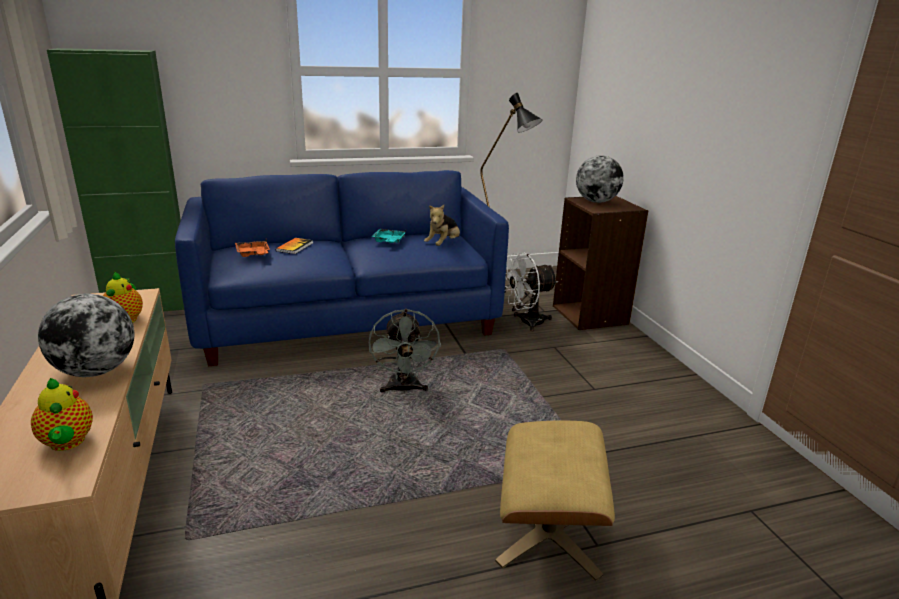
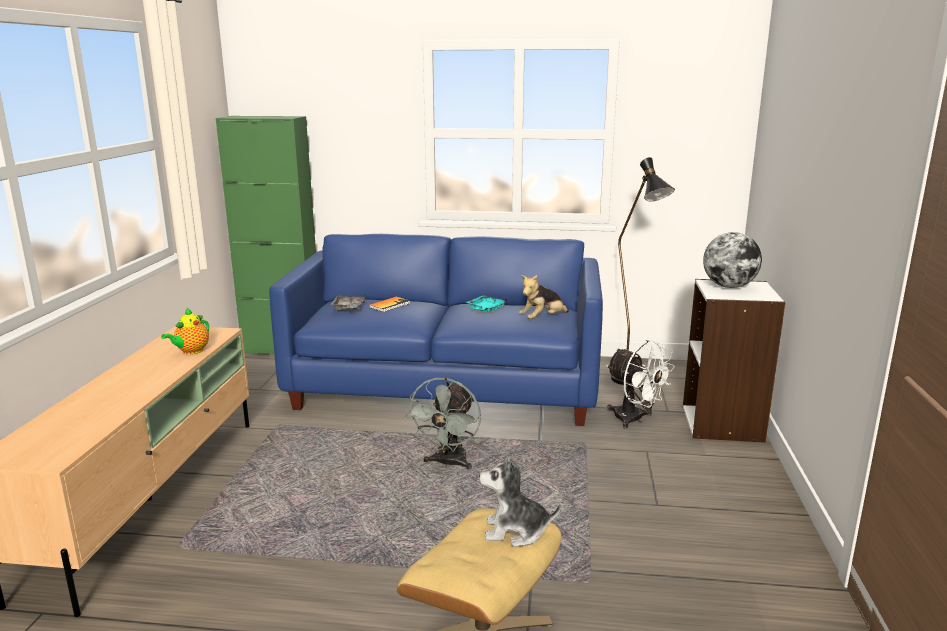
camera: 25 degrees right, 5 degrees down
(67, 443) = (76, 434): teapot -> none
(96, 371) = (139, 387): globe -> none
(253, 254) = (348, 308): orange tray -> grey tray
(526, 322) = (634, 420): white fan -> white fan turned 135 degrees counterclockwise
(573, 437) = (515, 531): none -> plush toy
(590, 315) = (723, 424): brown bookcase -> white bookcase

